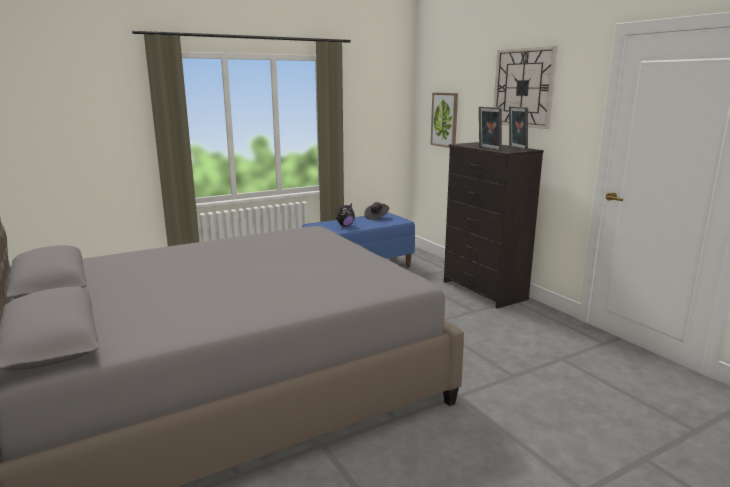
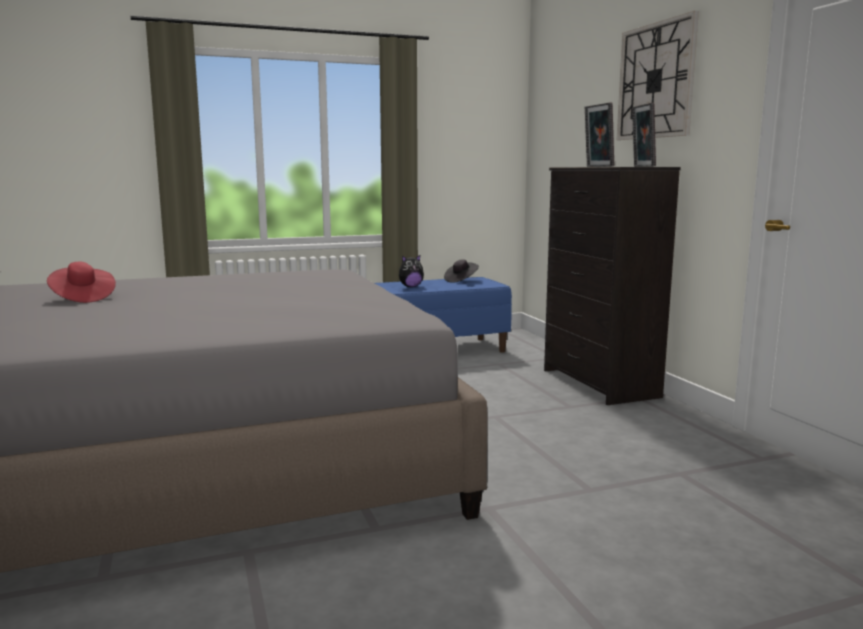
camera: 10 degrees right, 5 degrees down
(162, 273) = (82, 298): none -> red hat
(444, 119) = (560, 145): picture -> none

